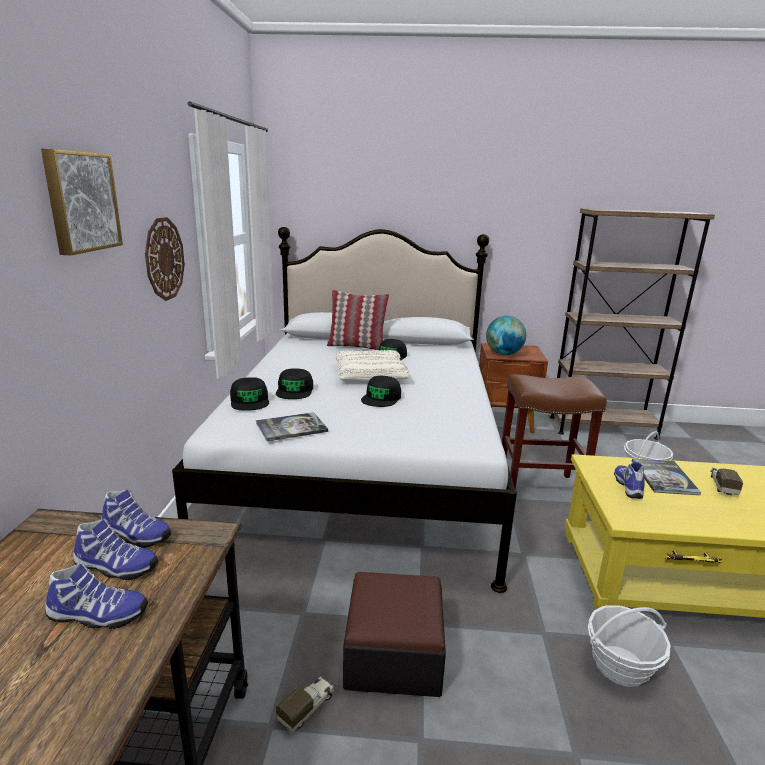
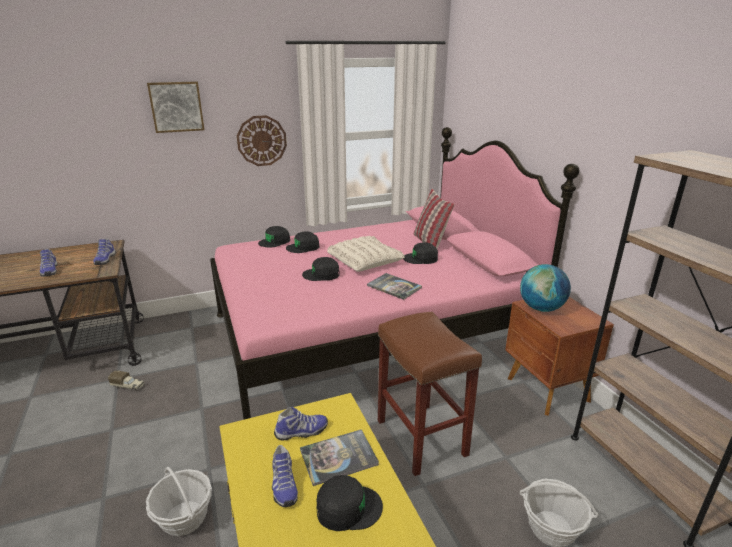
camera: 65 degrees right, 5 degrees up
(115, 567) = (80, 264): shoe -> shoe (283, 485)
(291, 427) = (246, 261): book -> book (394, 287)
(364, 469) = (367, 337): white bed -> pink bed
(394, 654) = (171, 404): ottoman -> none
(722, 486) = (348, 507): toy truck -> black cap

